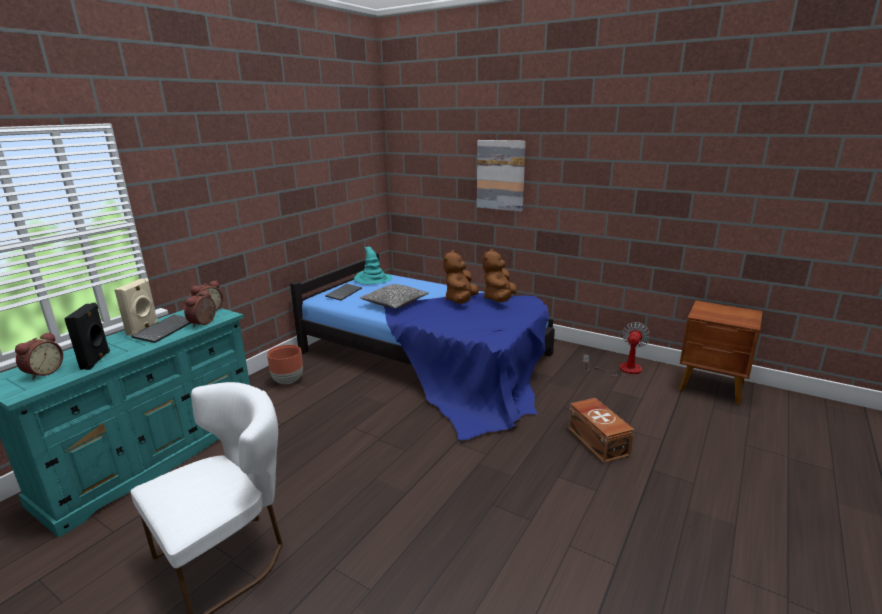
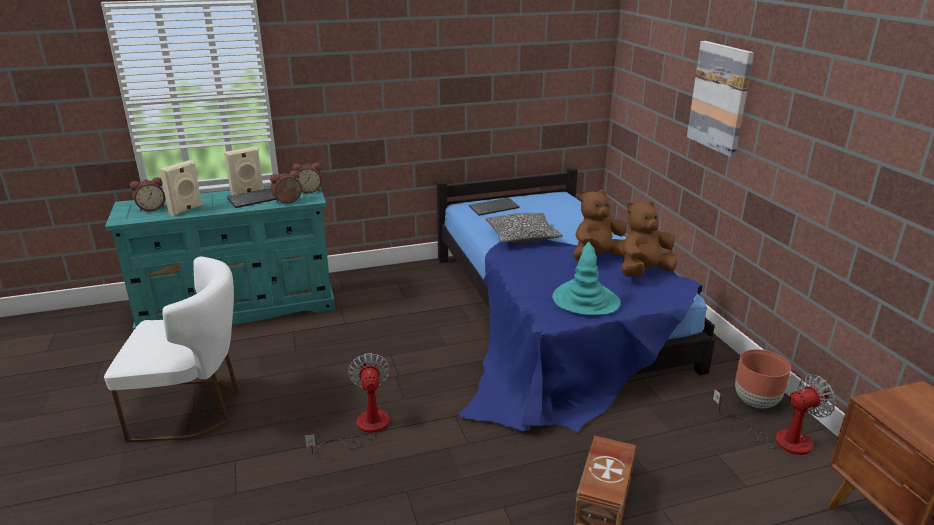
camera: 40 degrees right, 5 degrees up
(96, 360) = (186, 210): black speaker -> beige speaker
(288, 380) = (396, 285): brown planter -> brown planter (756, 401)
(373, 279) = (546, 200): turquoise hat -> turquoise hat (585, 300)
(405, 484) = (363, 428): none -> fan

